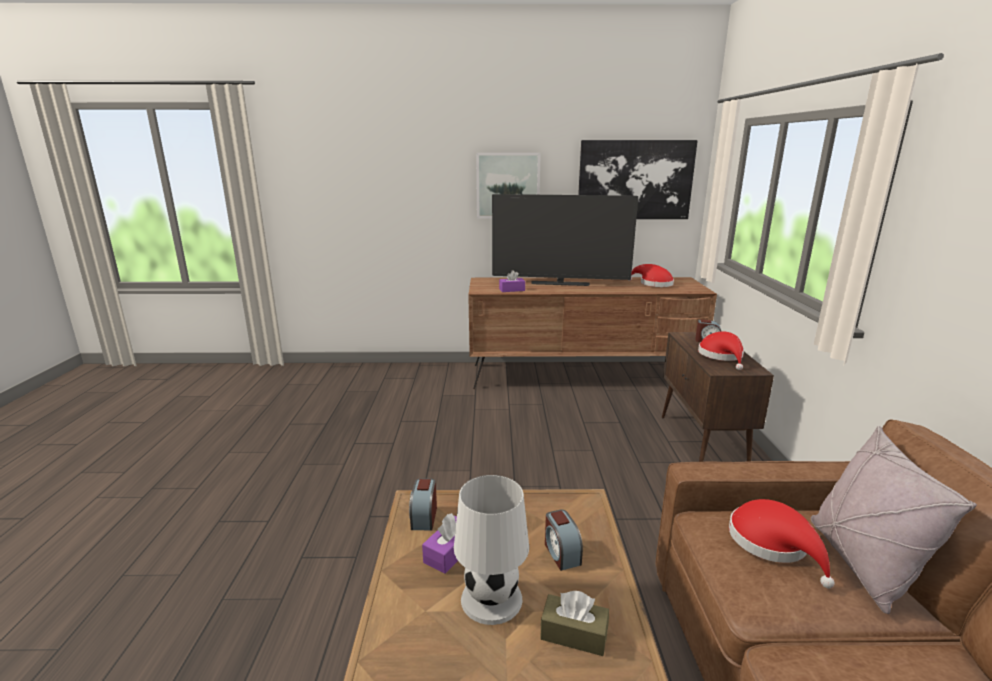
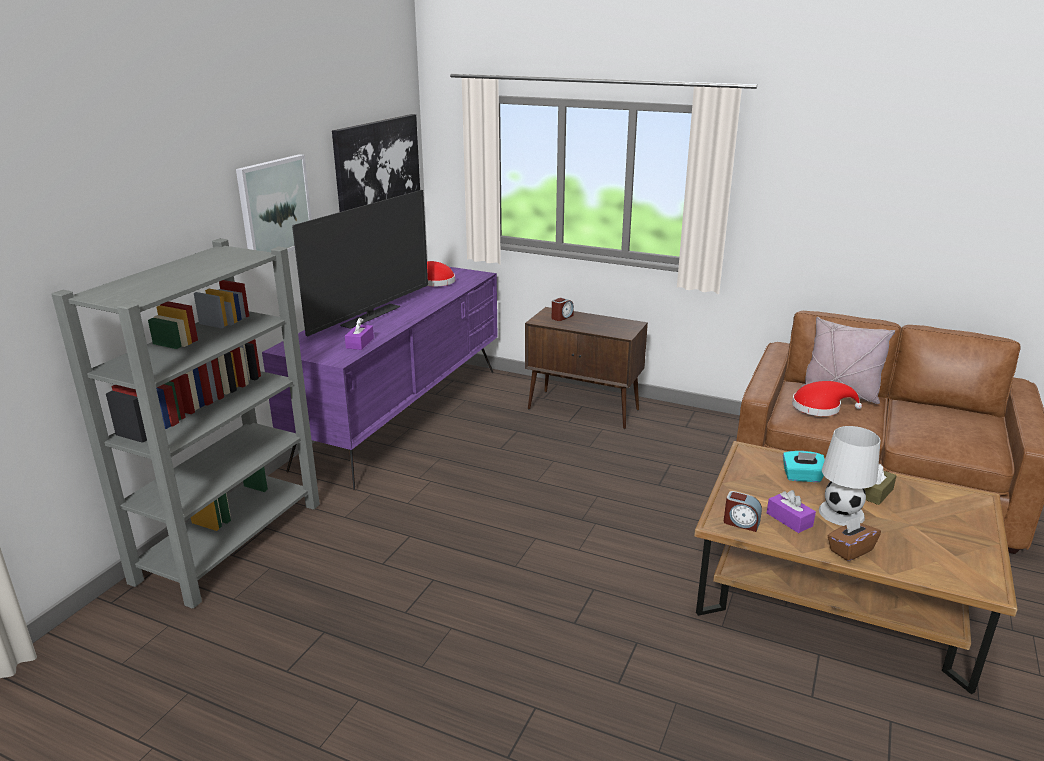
camera: 65 degrees left, 5 degrees up
(396, 374) = (230, 541): none -> grey bookcase
(401, 613) = (850, 550): none -> brown tissue box
(561, 553) = (802, 477): alarm clock -> turquoise tissue box
(582, 376) = (402, 416): brown tv stand -> purple tv stand
(722, 356) = (599, 324): red hat -> none

